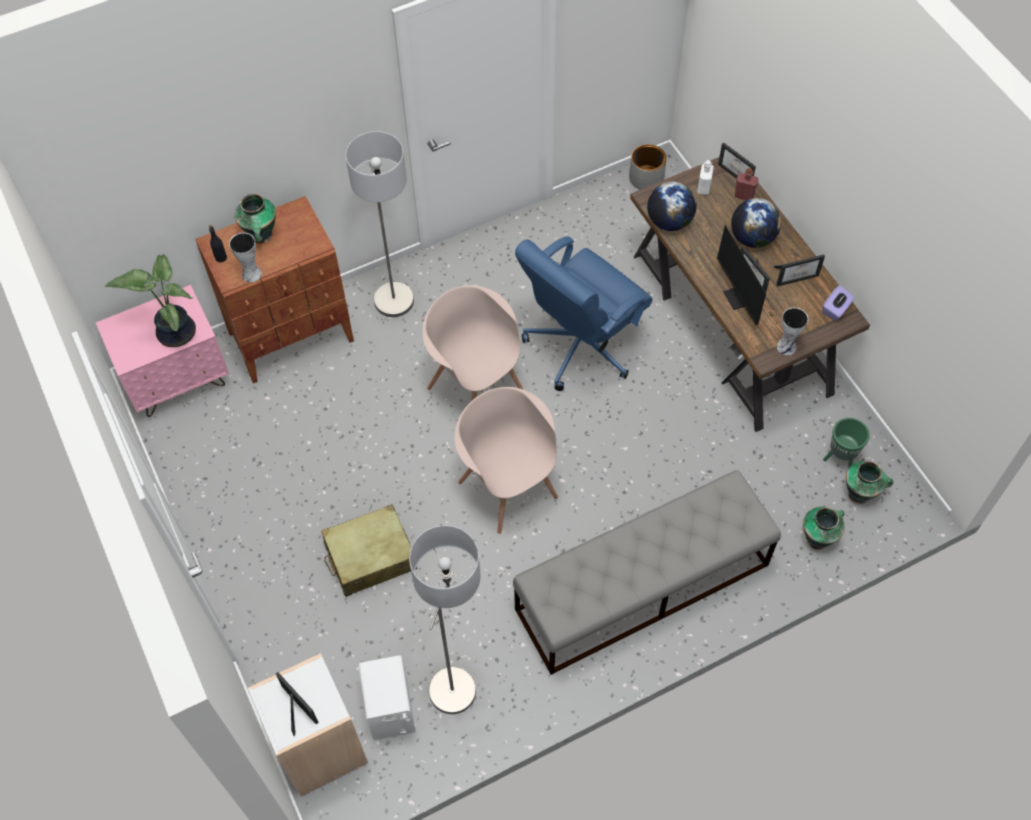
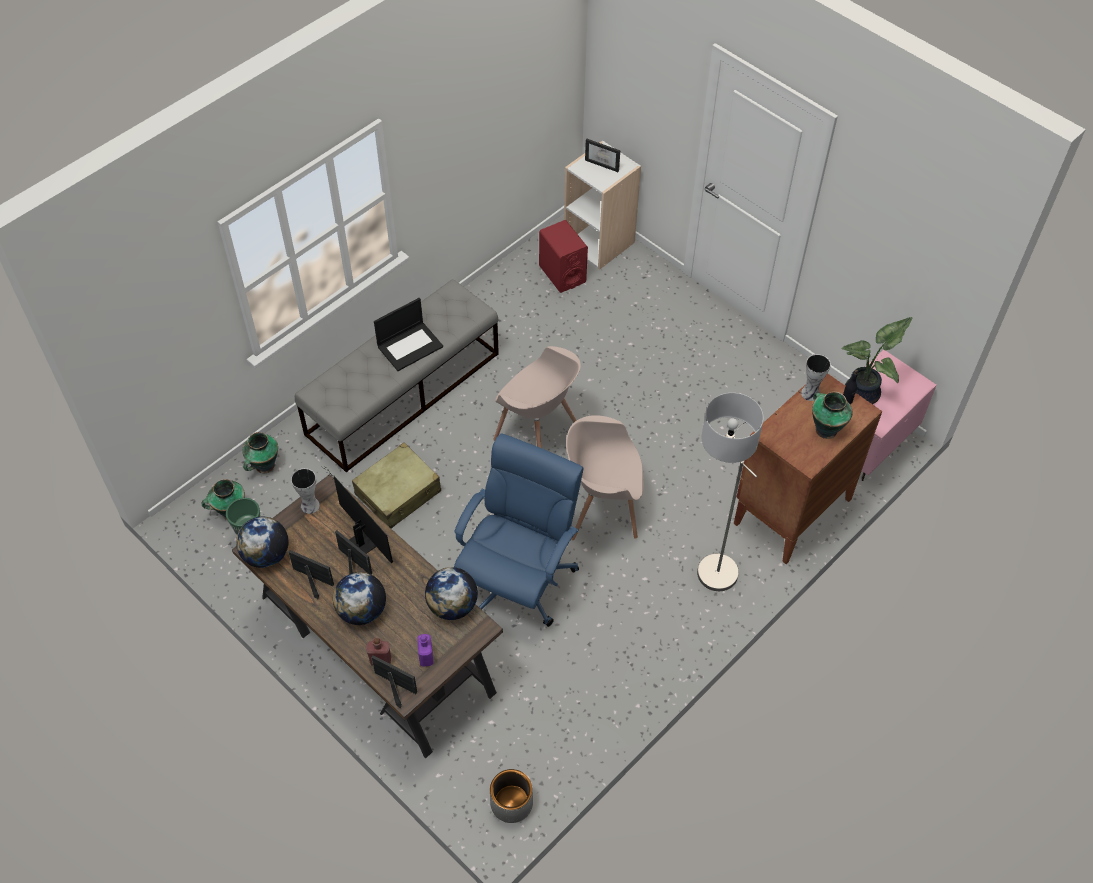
camera: 160 degrees right, 5 degrees down
(370, 557) = (625, 359): beige suitcase -> beige suitcase (398, 493)
(390, 709) = (562, 274): white speaker -> red speaker
(457, 678) = (523, 302): grey floor lamp -> none
(475, 388) = (601, 511): beige chair -> beige chair turned 150 degrees clockwise
(632, 554) = (410, 346): none -> laptop
(703, 188) = (426, 657): white bottle -> purple bottle
(796, 276) = (310, 580): picture frame -> picture frame turned 60 degrees clockwise
(836, 309) = (266, 555): purple tissue box -> globe

